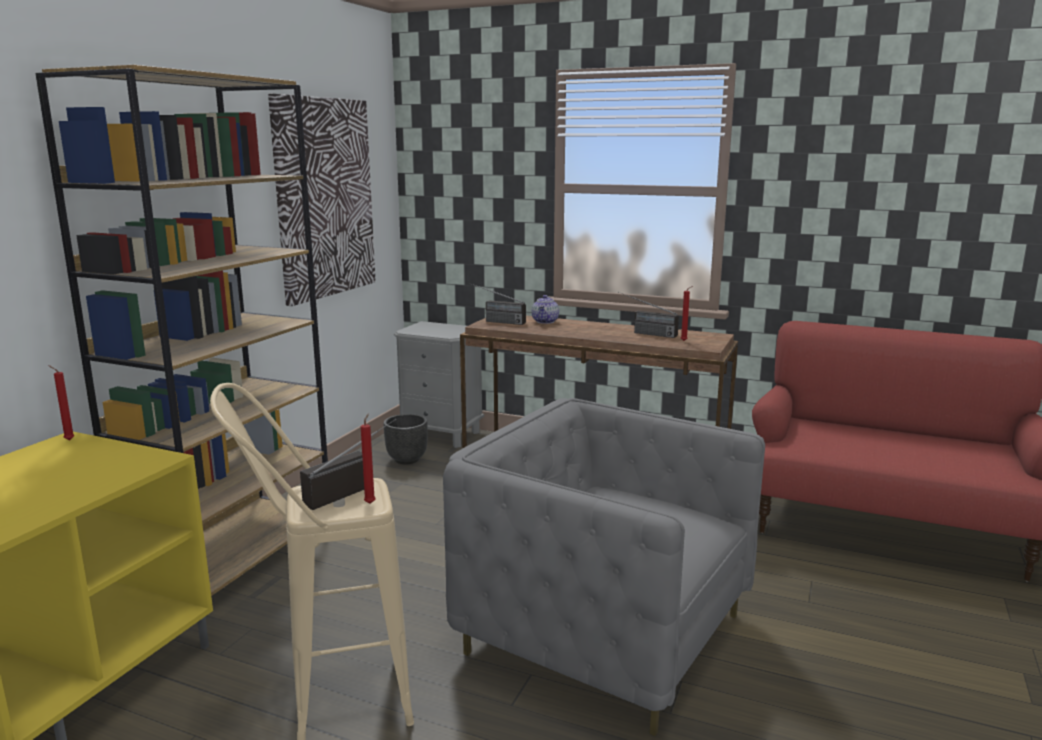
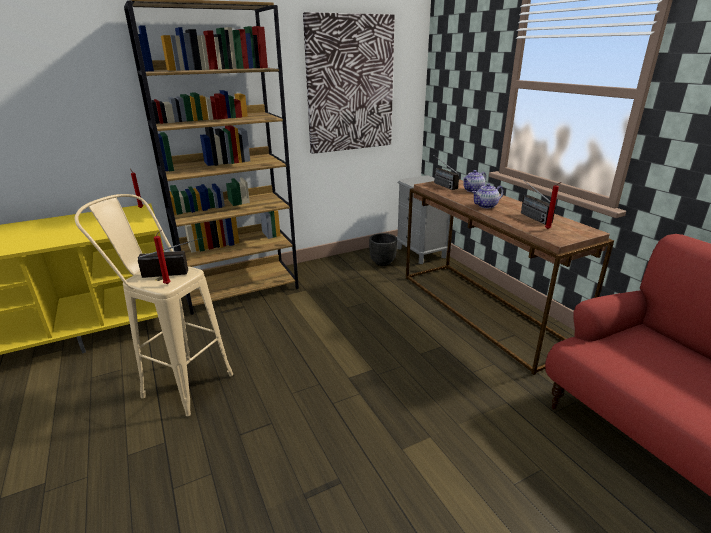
camera: 40 degrees right, 10 degrees up
(590, 333) = (486, 206): none -> teapot
(605, 633) = (341, 422): grey armchair -> none

